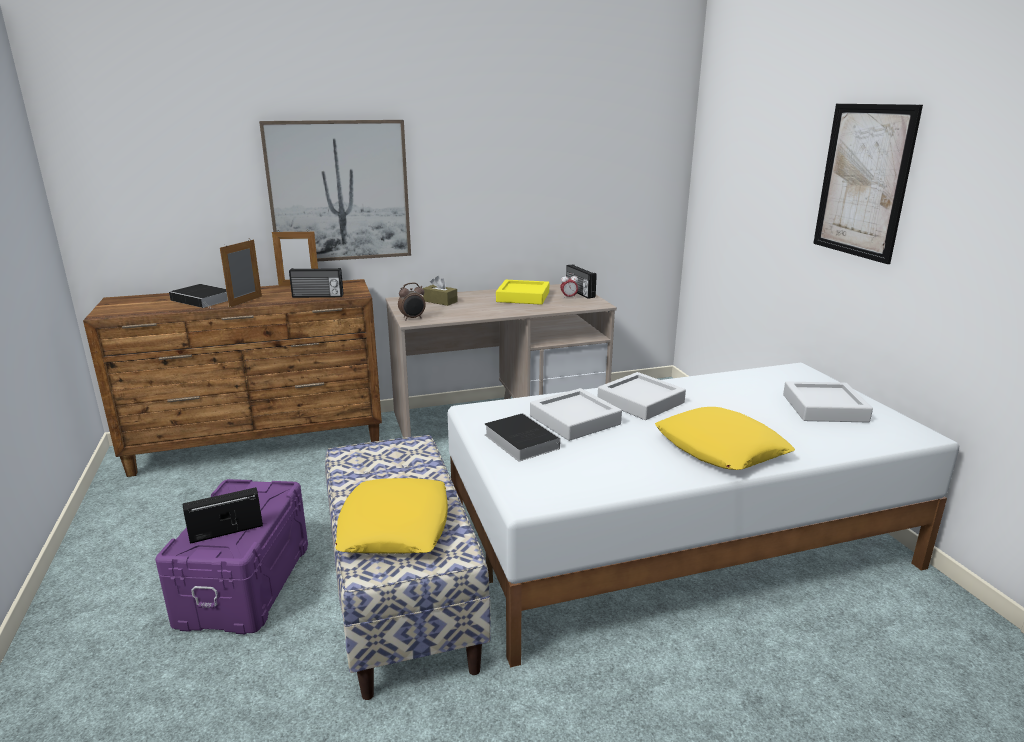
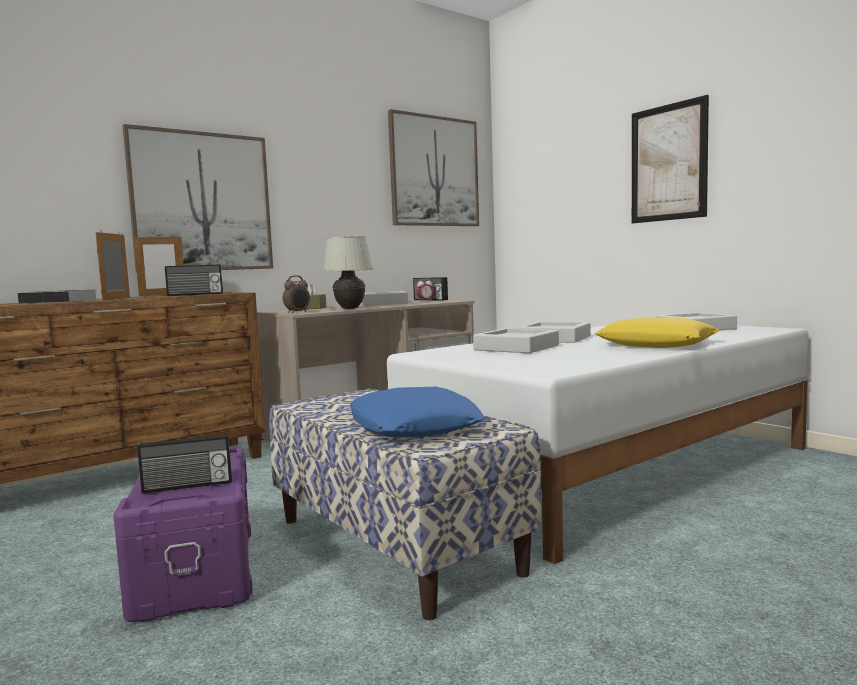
camera: 20 degrees left, 15 degrees down
(226, 530) = (188, 486): radio -> radio turned 150 degrees counterclockwise
(395, 526) = (414, 426): yellow pillow -> blue pillow
(469, 314) = (349, 308): none -> white table lamp
(519, 440) = (486, 357): book -> none
(523, 297) = (384, 303): yellow tray -> grey tray
(612, 136) = (434, 171): none -> picture

